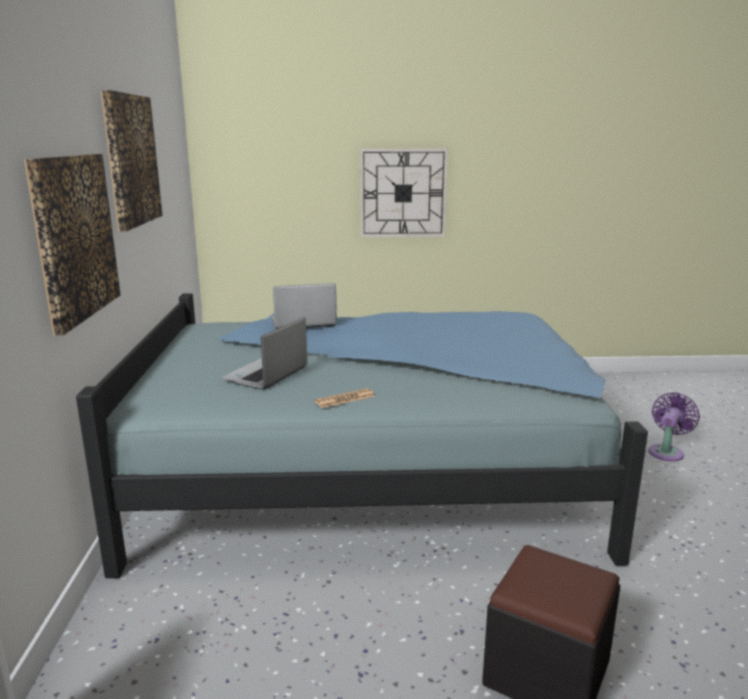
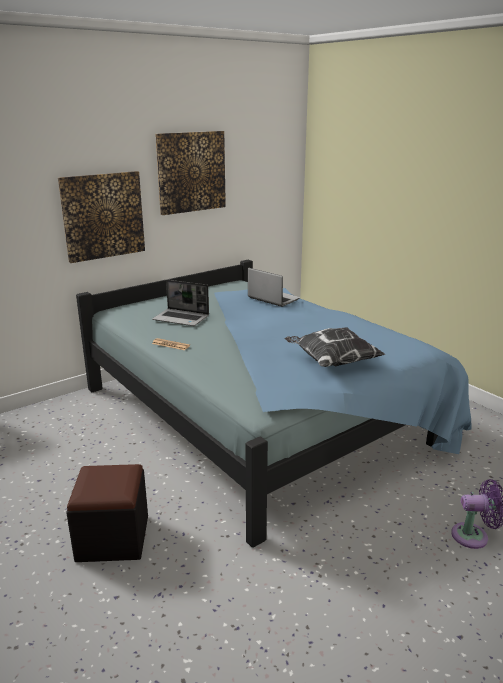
camera: 55 degrees right, 5 degrees up
(266, 374) = (182, 318): laptop -> laptop turned 150 degrees counterclockwise
(403, 193) = (431, 215): wall clock -> none
(512, 345) = (332, 361): none -> pillow

